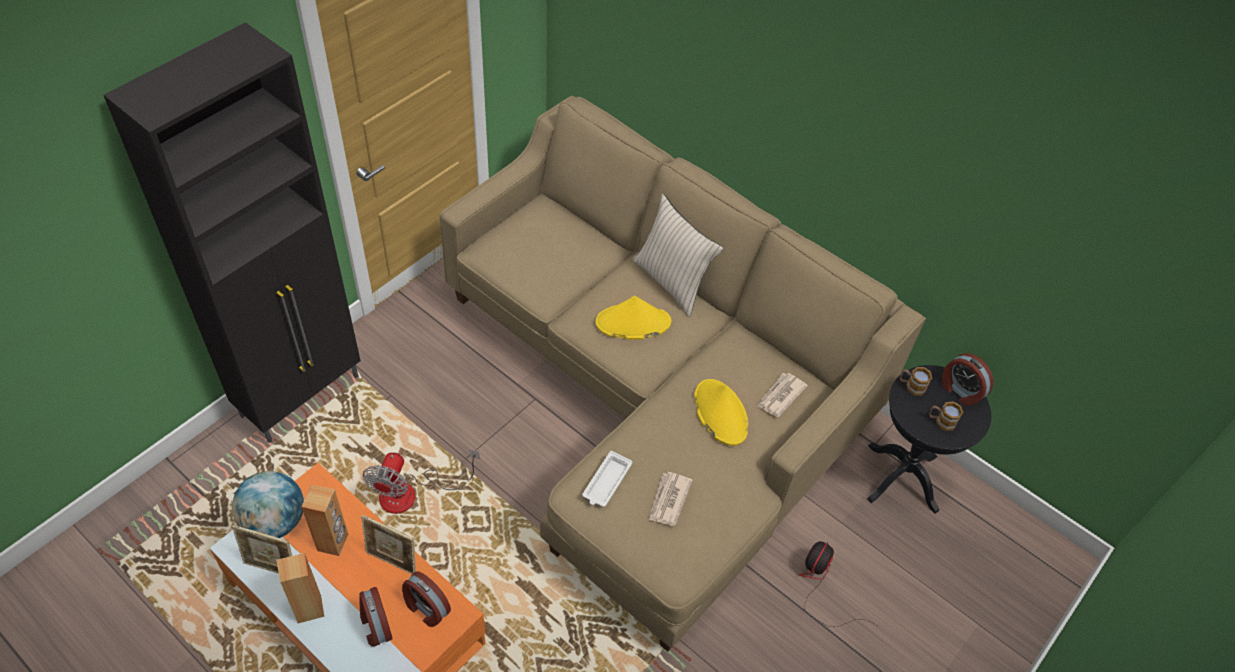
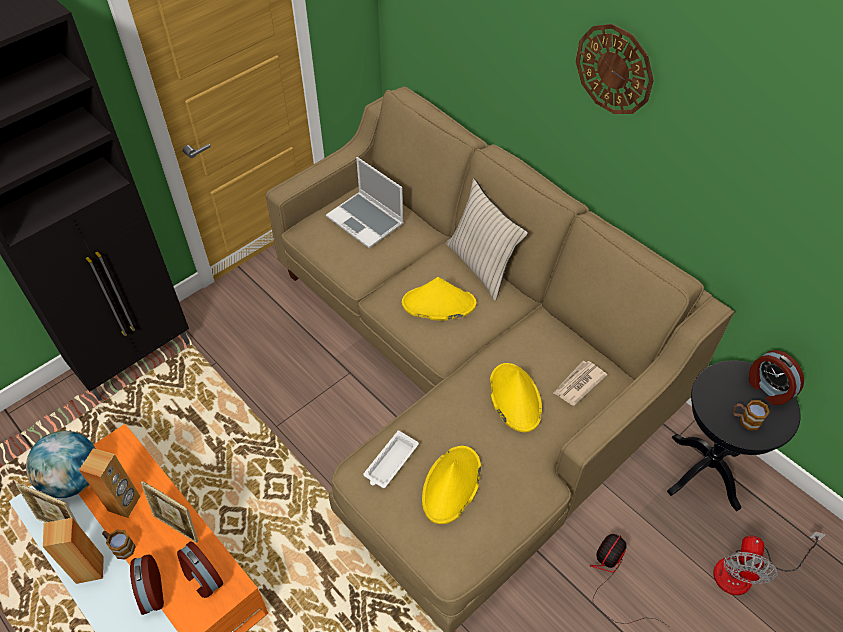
camera: 10 degrees right, 0 degrees up
(411, 493) = (220, 457): fan -> fan (745, 572)
(547, 239) = (366, 221): none -> laptop
(668, 500) = (451, 485): newspaper -> yellow hat
(805, 89) = (614, 69): none -> wall clock
(911, 386) = (715, 381): mug -> mug (120, 547)

